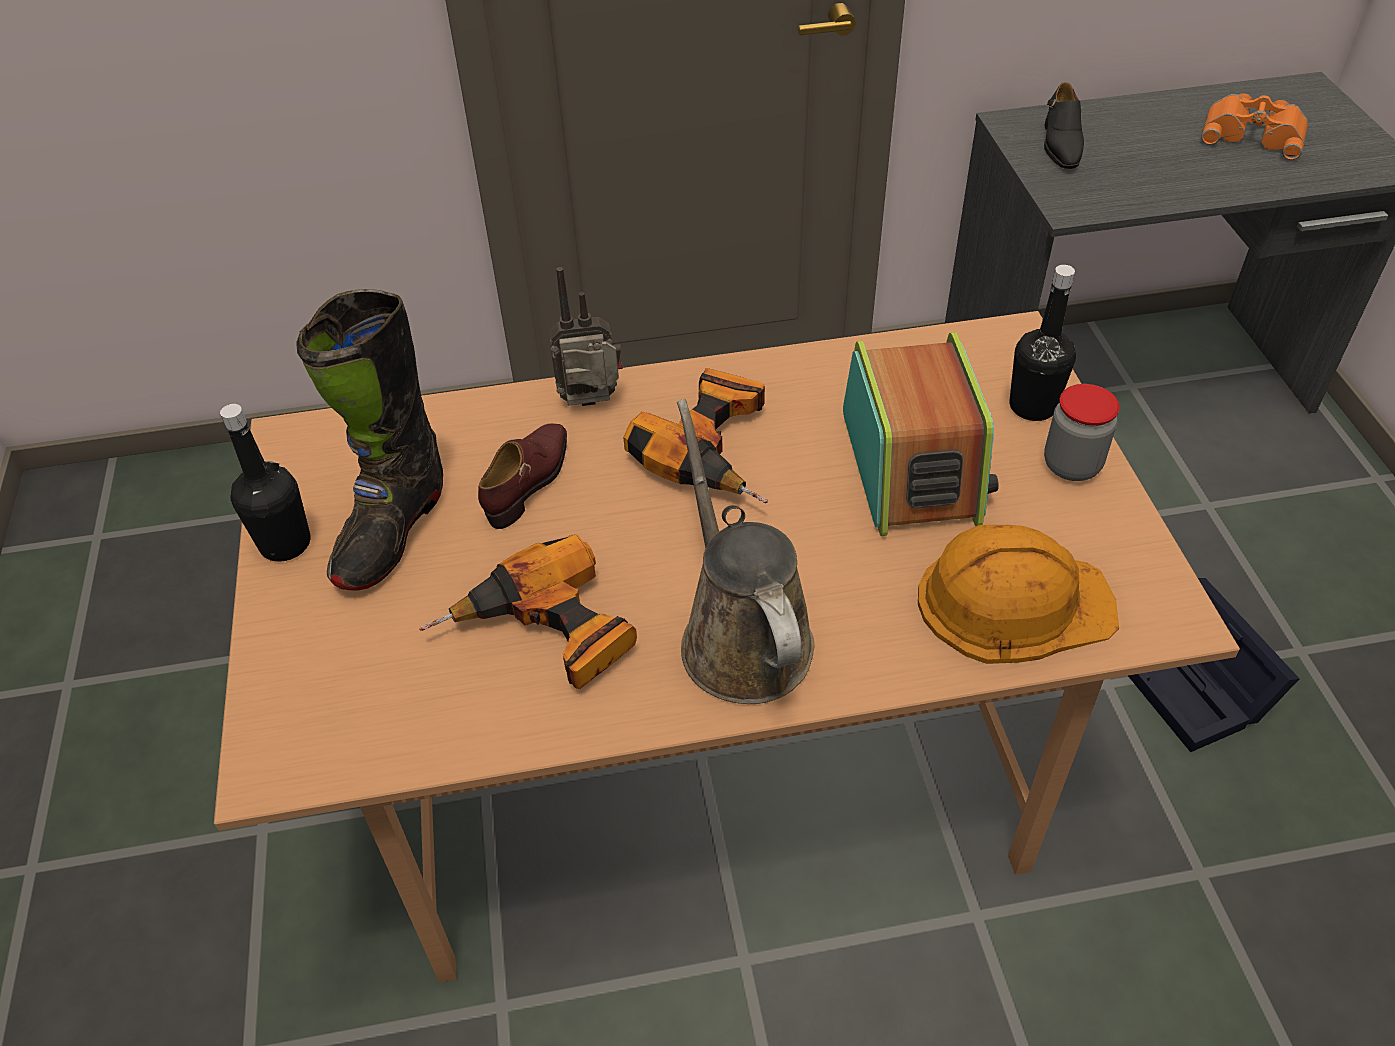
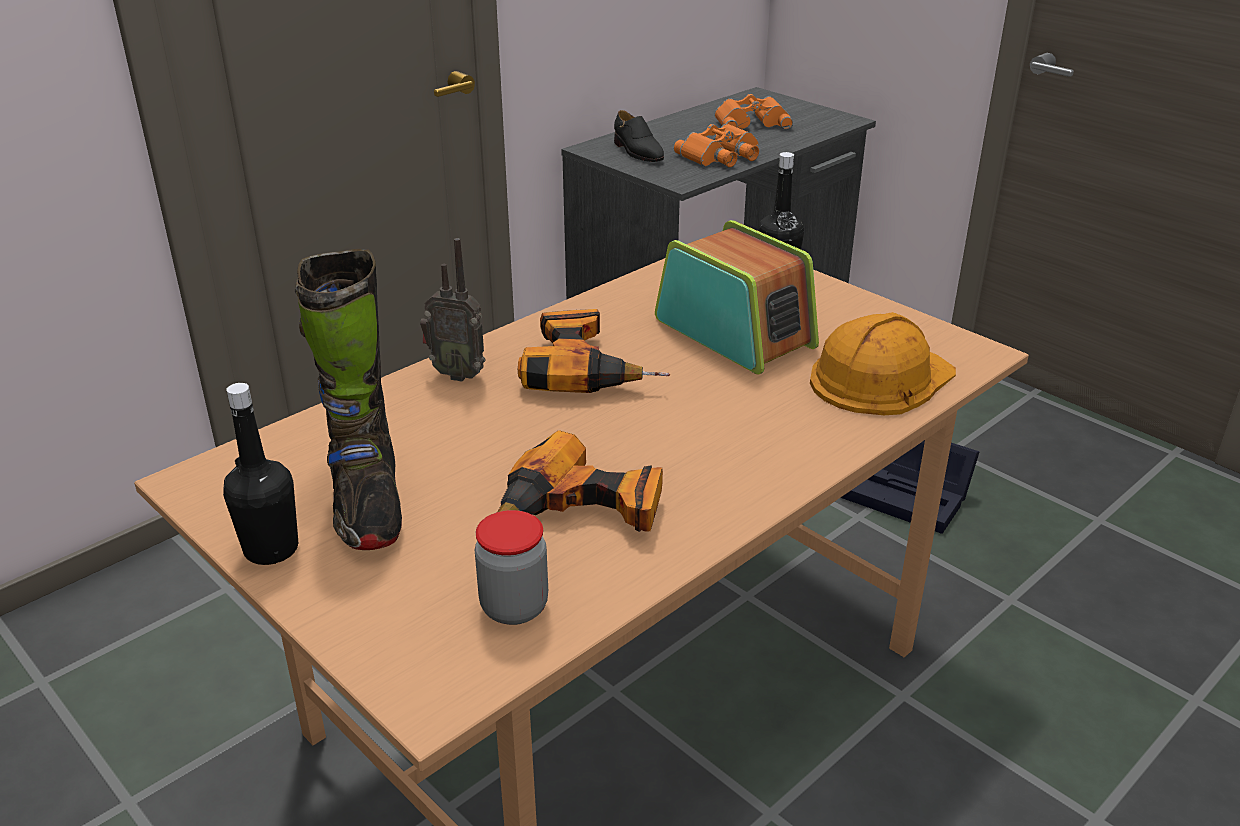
camera: 35 degrees left, 15 degrees down
(529, 481) = (456, 433): brown shoe -> none
(593, 406) = (458, 374): radio -> radio turned 120 degrees counterclockwise
(741, 636) = (727, 461): brown watering can -> none
(1071, 465) = (834, 301): jar -> jar (514, 607)
(1159, 181) = (721, 156): none -> orange binoculars

